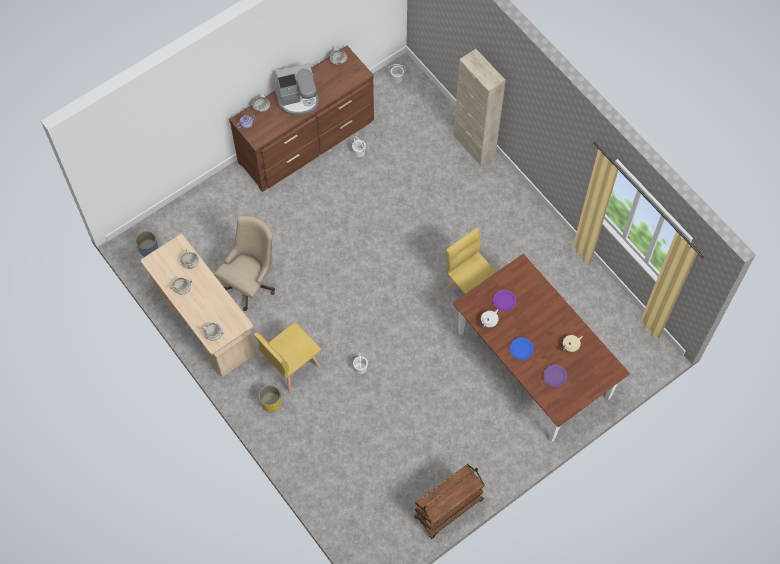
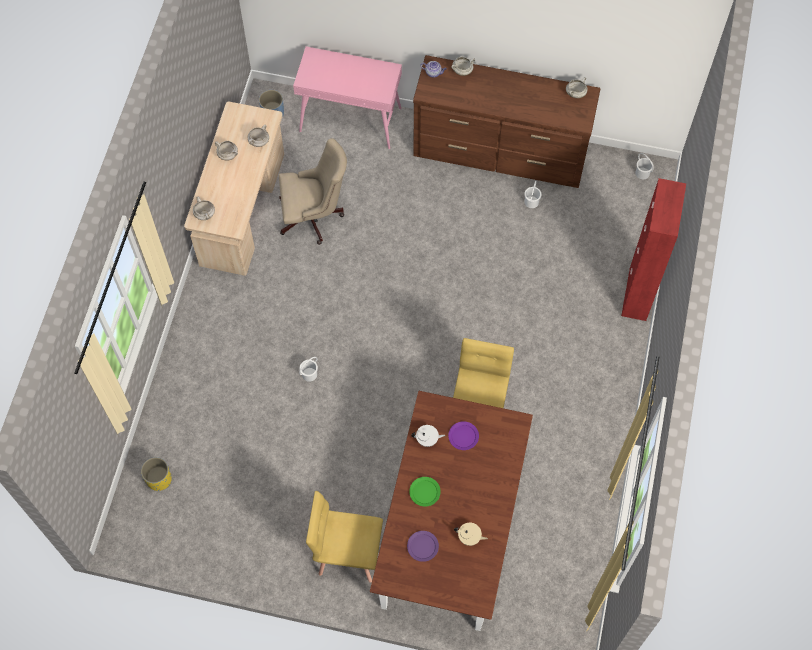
camera: 50 degrees right, 0 degrees up
(199, 207) = (351, 119): none -> pink console table
(271, 403) = (209, 326): yellow planter -> yellow planter (159, 479)
(291, 365) = (260, 314): yellow chair -> yellow chair (348, 553)
(298, 99) = (501, 92): coffee machine -> none
(448, 509) = (230, 564): brown cart -> none
(474, 145) = (637, 294): beige cabinet -> red cabinet
(521, 349) = (425, 492): blue plate -> green plate

